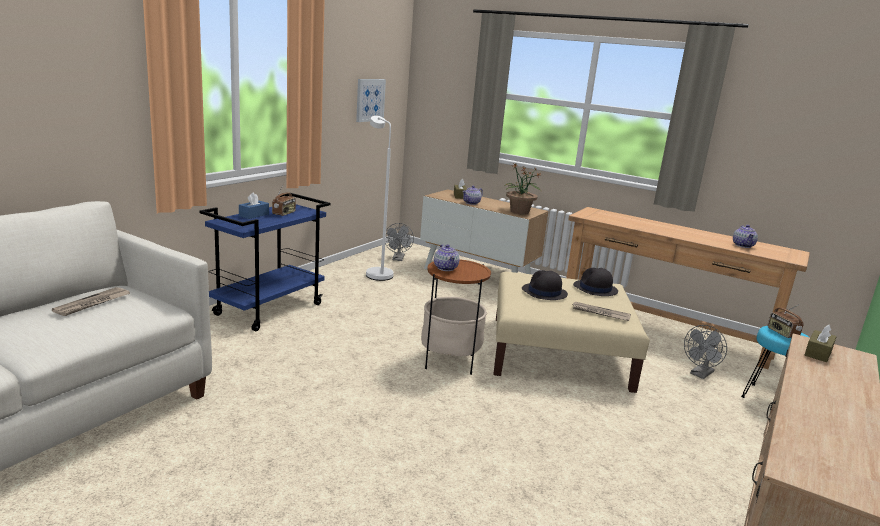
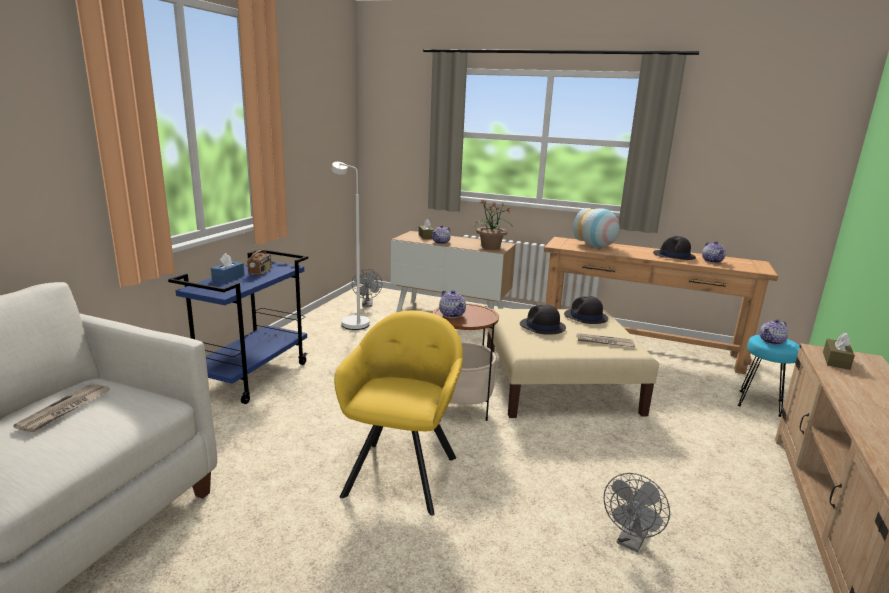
camera: 10 degrees left, 0 degrees up
(370, 100) = (325, 146): picture -> none
(374, 405) = (403, 471): none -> yellow armchair
(625, 220) = (596, 246): none -> vase
(700, 374) = (692, 388): grey fan -> grey fan (631, 542)
(704, 236) = (674, 256): none -> black hat
(782, 333) = (772, 341): radio -> teapot

